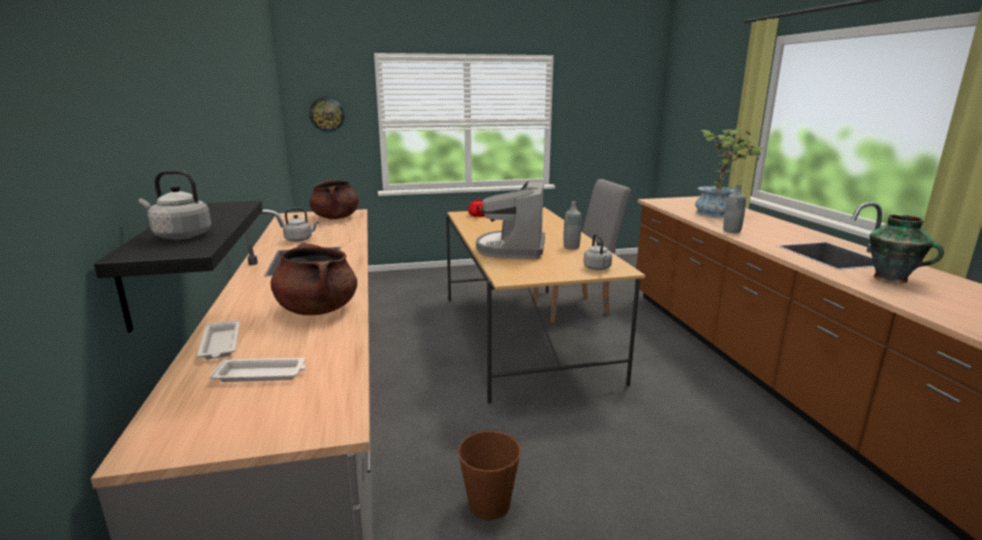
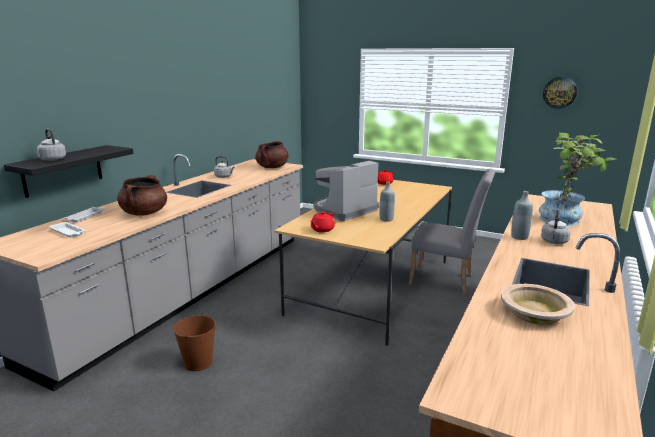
camera: 40 degrees right, 0 degrees up
(327, 114) = (326, 93): wall clock -> wall clock (559, 92)
(542, 272) = (322, 229): none -> red teapot
(597, 268) = (362, 237): grey kettle -> grey kettle (554, 242)
(892, 279) = (535, 313): vase -> beige bowl

